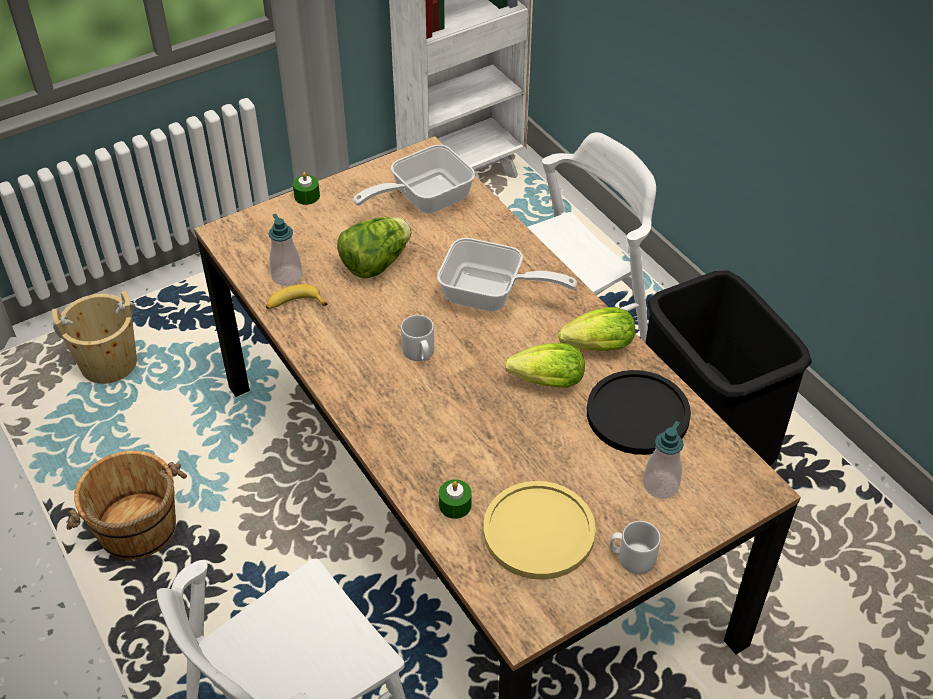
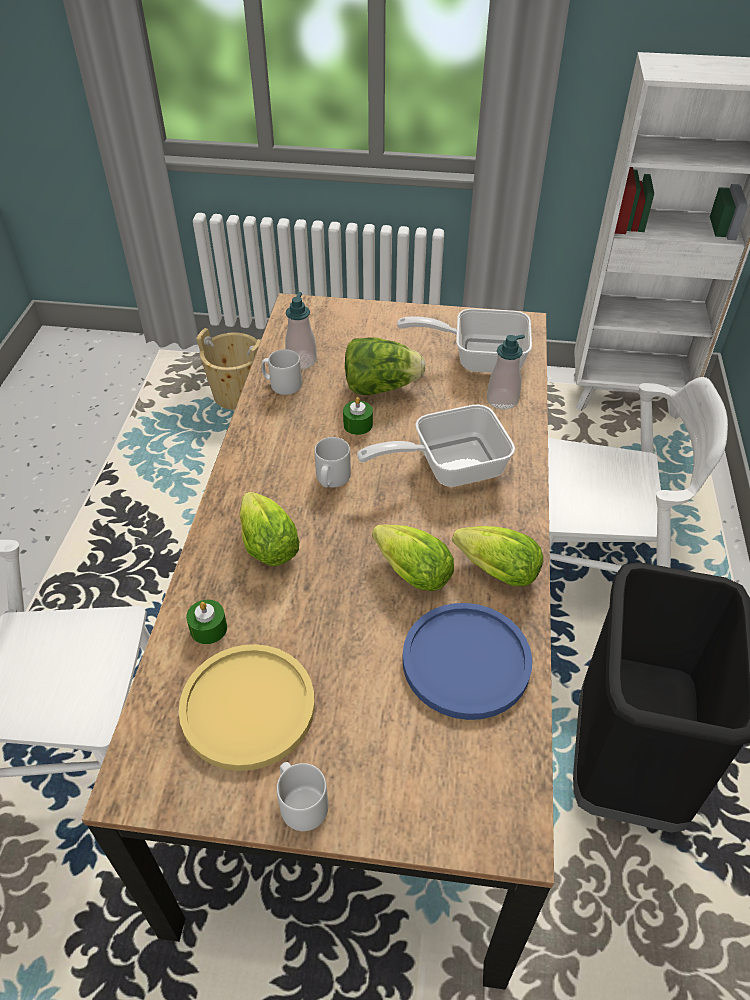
camera: 40 degrees right, 0 degrees up
(138, 530) = (140, 519): brown bucket -> none
(295, 304) = (282, 384): banana -> grey mug
(307, 196) = (386, 309): green candle -> green candle (358, 424)
(426, 425) = (266, 542): none -> lettuce
(491, 295) = (448, 466): frying pan -> frying pan turned 105 degrees clockwise
(637, 414) = (466, 661): black plate -> blue plate
(661, 485) = (411, 750): soap dispenser -> soap dispenser (502, 400)

